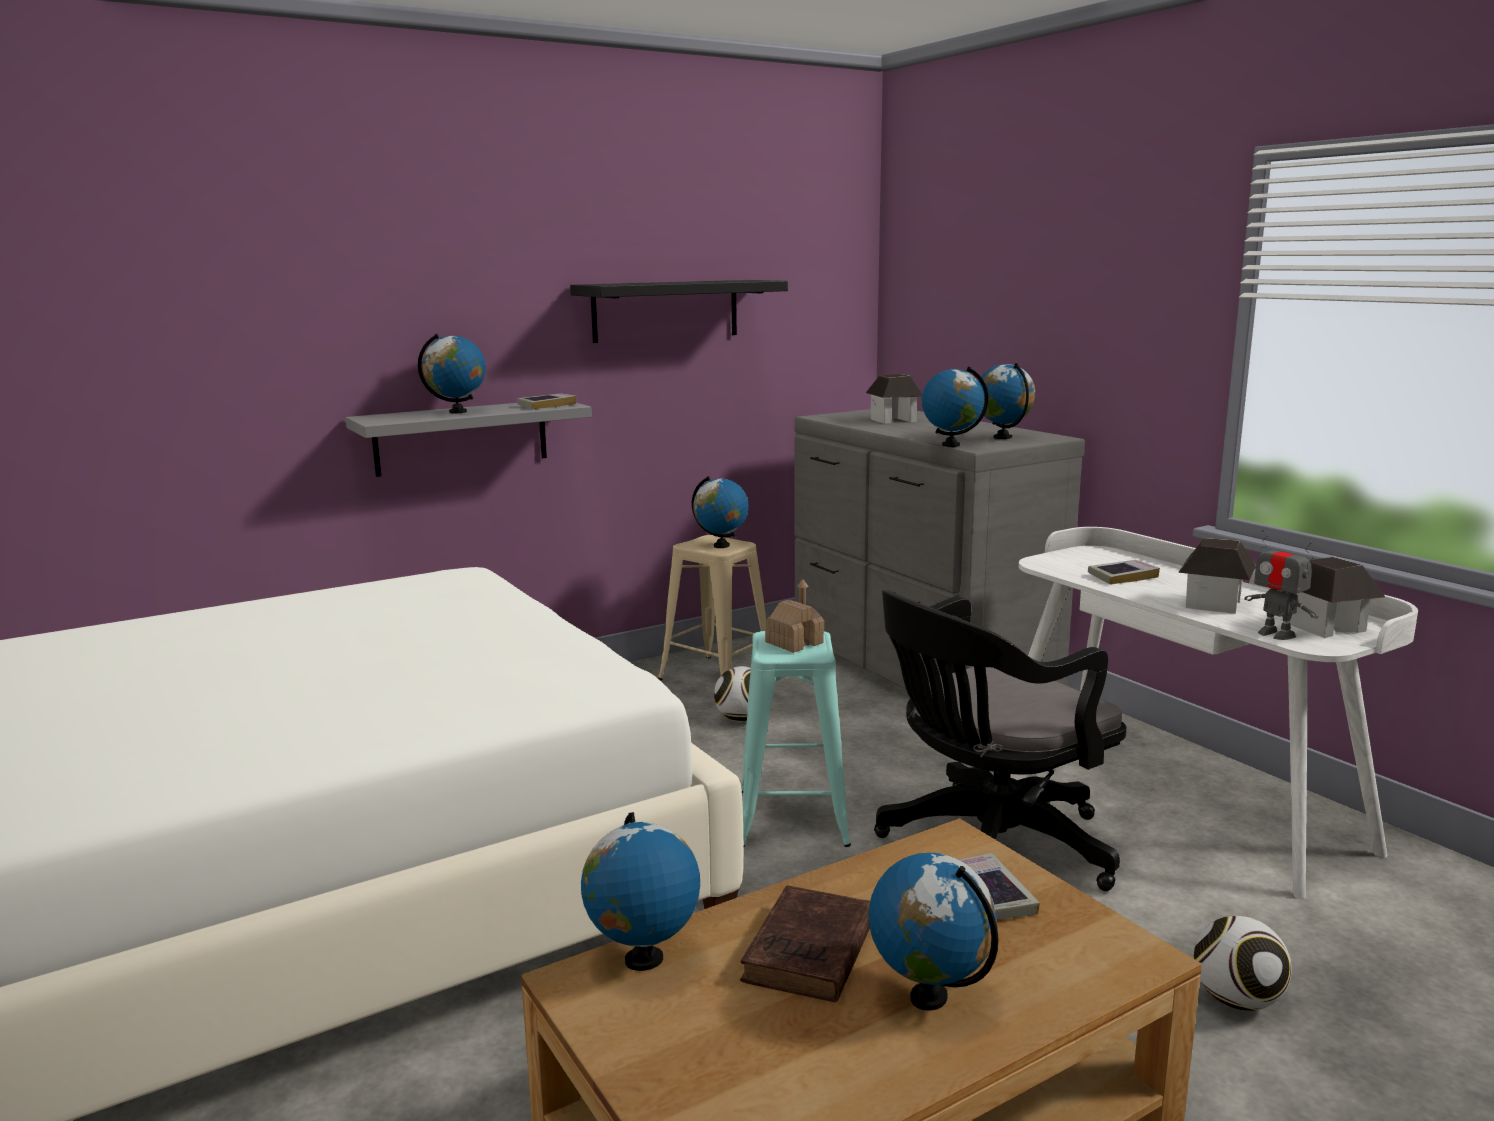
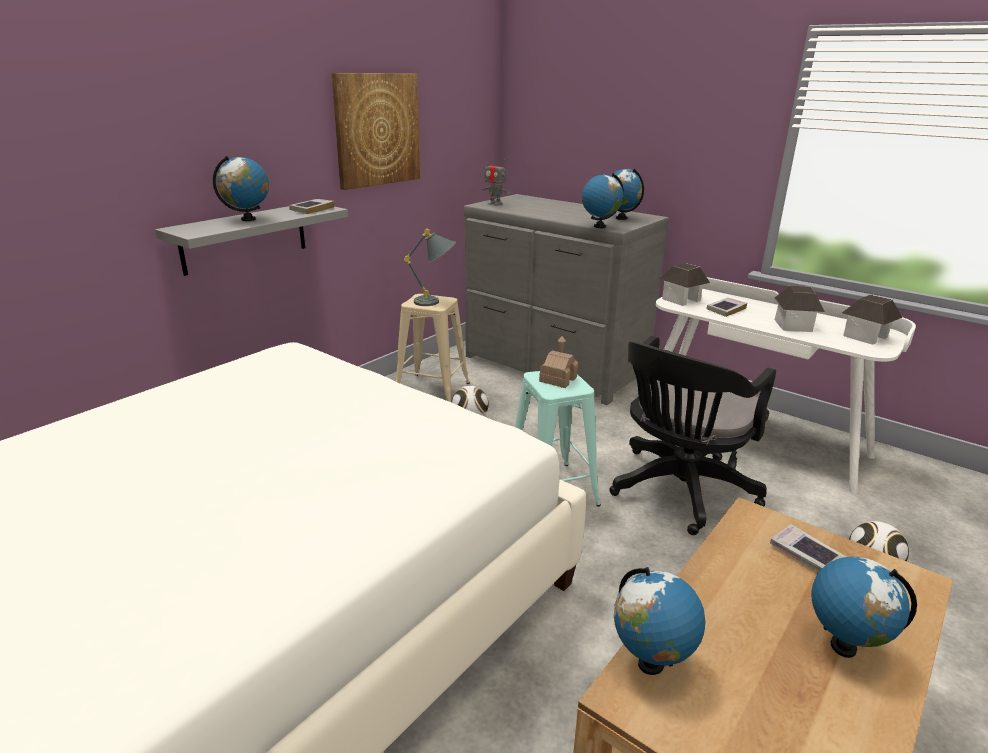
camera: 20 degrees left, 10 degrees up
(666, 310) = (377, 130): black shelf -> picture
(721, 546) = (435, 302): globe -> grey table lamp
(809, 953) = (746, 629): brown book -> none
(893, 420) = (533, 206): toy house -> toy house (681, 300)
(1276, 634) = (848, 345): toy robot -> toy robot (495, 204)

